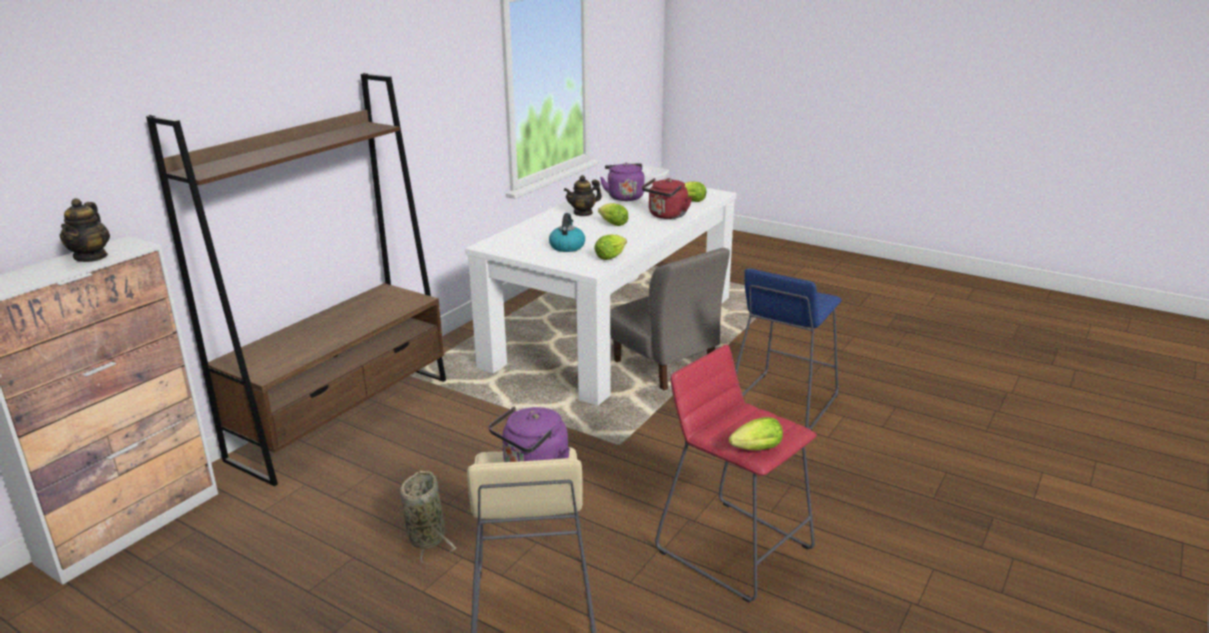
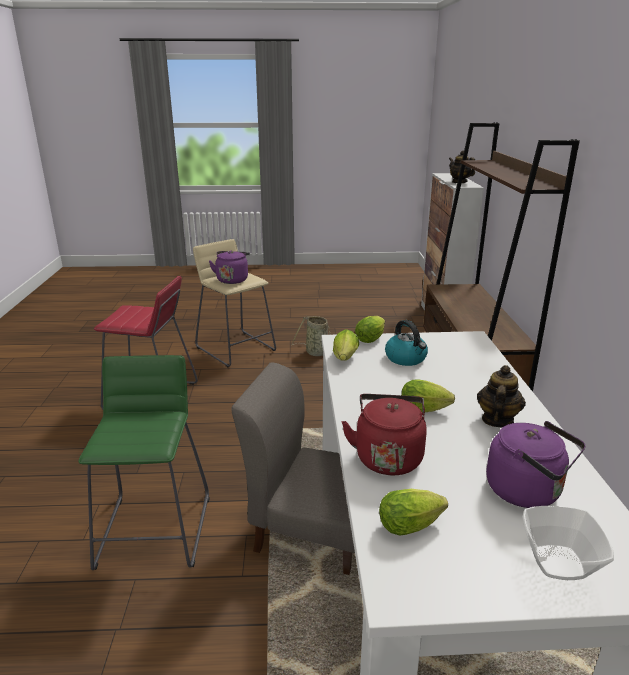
camera: 145 degrees right, 0 degrees up
(754, 450) = (128, 307): lettuce -> lettuce (371, 338)
(783, 403) = (154, 530): blue stool -> green stool

